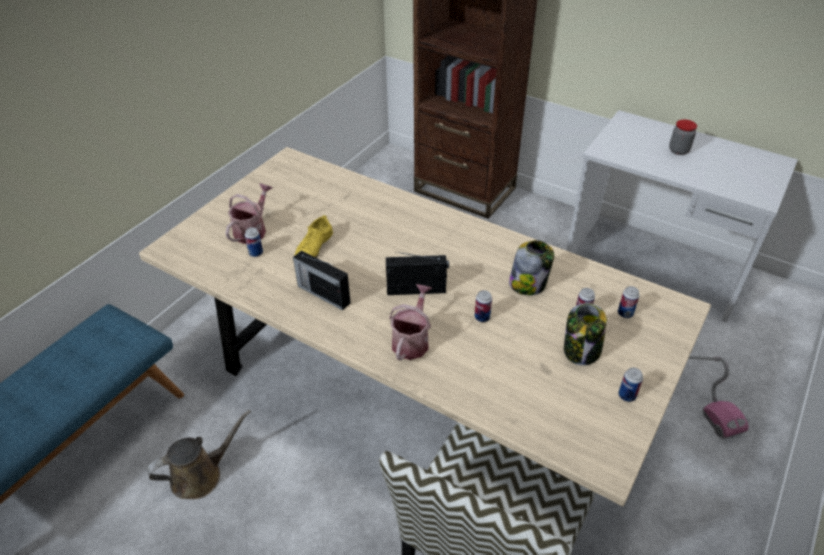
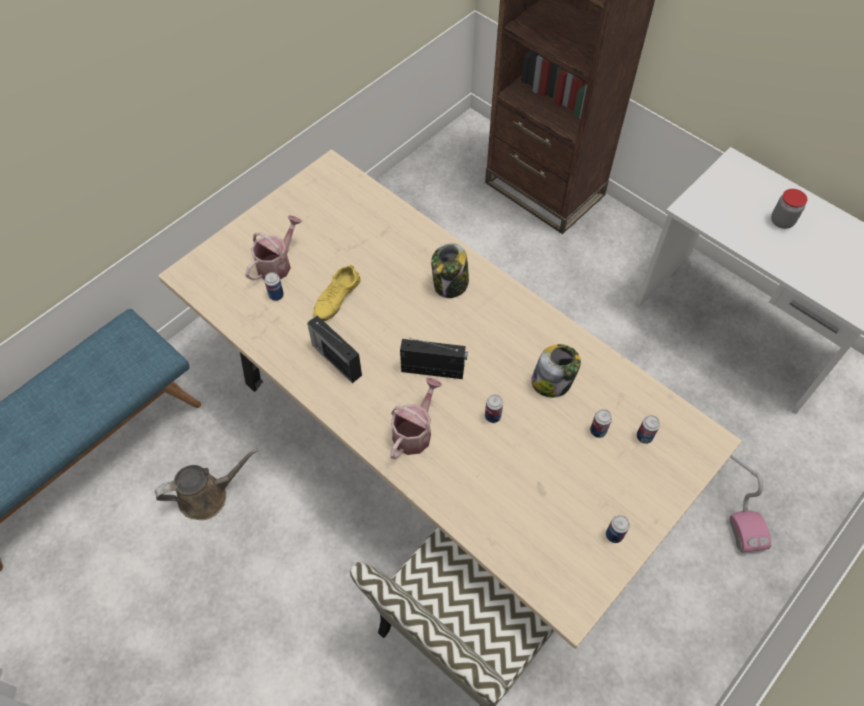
camera: 10 degrees right, 15 degrees up
(581, 351) = (584, 474): jar -> jar (450, 284)

